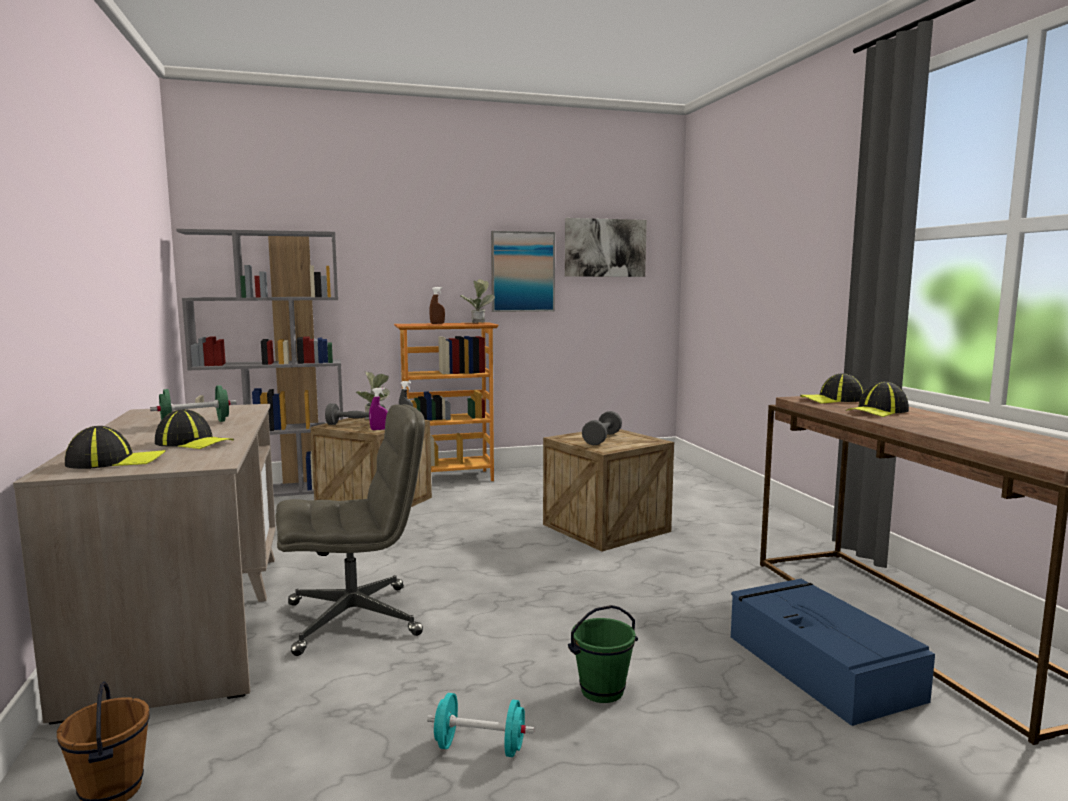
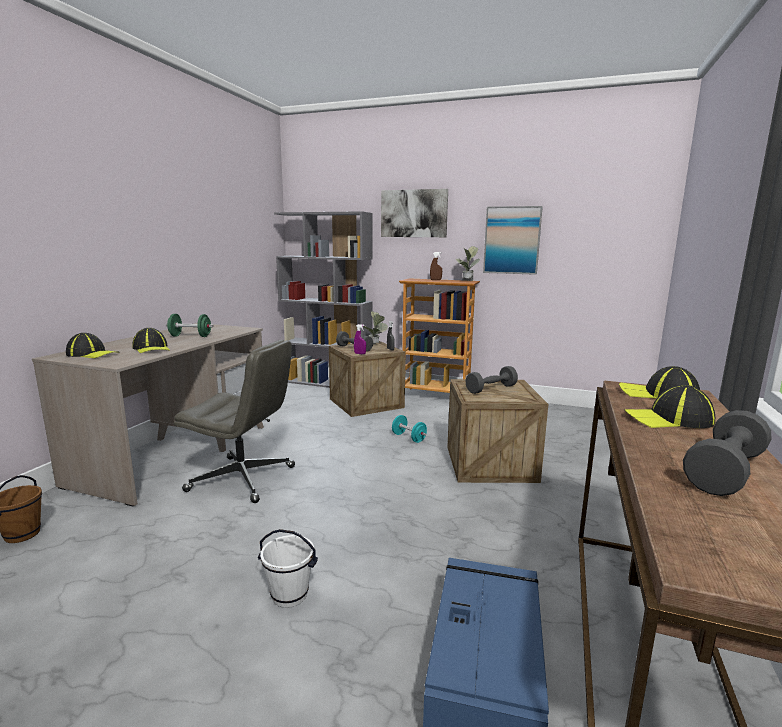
camera: 35 degrees right, 5 degrees up
(480, 747) = (169, 597): turquoise dumbbell -> turquoise dumbbell (409, 438)
(602, 691) = (289, 596): green bucket -> white bucket
(605, 248) = (592, 219): picture -> picture (414, 213)
(970, 429) = (724, 472): none -> grey dumbbell

